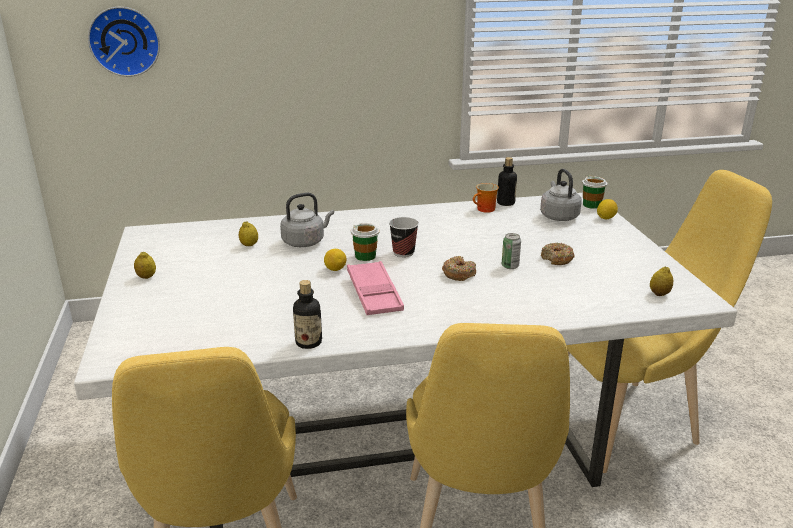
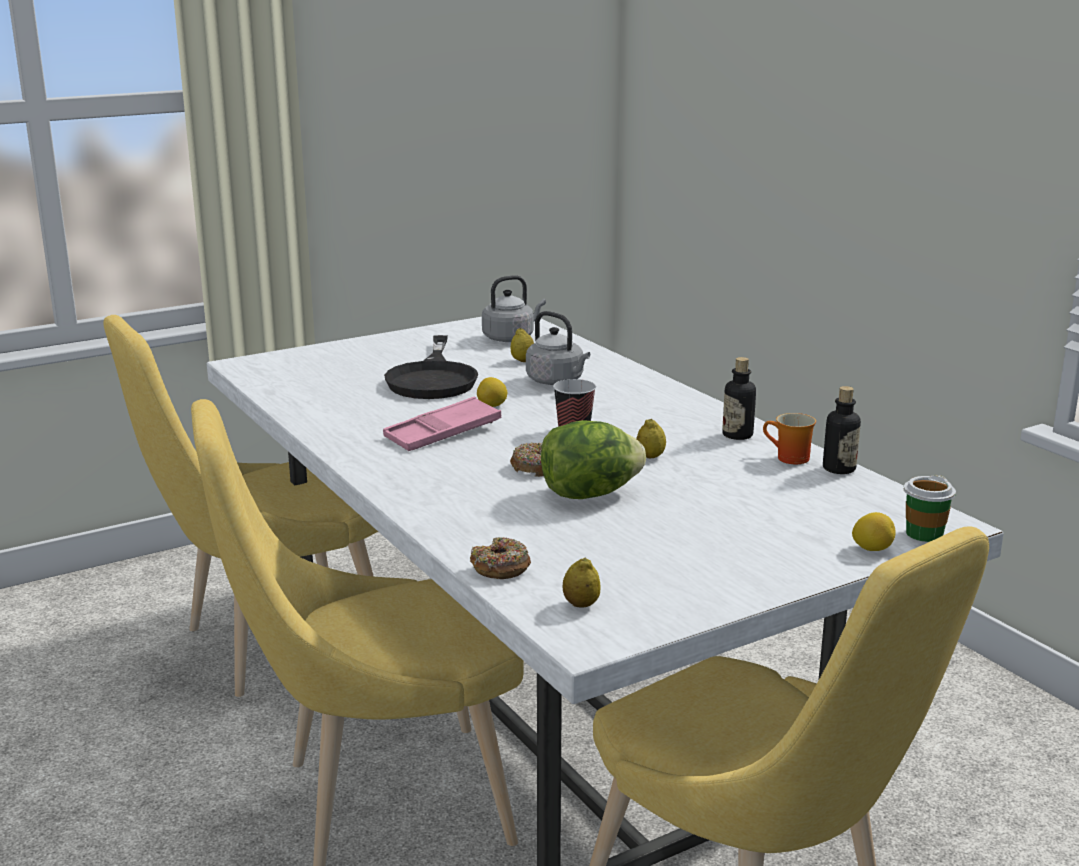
camera: 70 degrees right, 5 degrees down
(125, 41) = (697, 111): wall clock -> none
(146, 277) = (409, 340): lemon -> lemon (650, 457)
(252, 281) = (433, 378): none -> black frying pan
(308, 342) = (311, 422): bottle -> bottle (737, 435)
(365, 256) = (544, 414): cup -> none
(510, 266) = (589, 494): can -> lettuce
(557, 259) = (646, 522): donut -> donut (500, 568)
(558, 216) = (831, 511): grey kettle -> grey kettle (511, 338)

